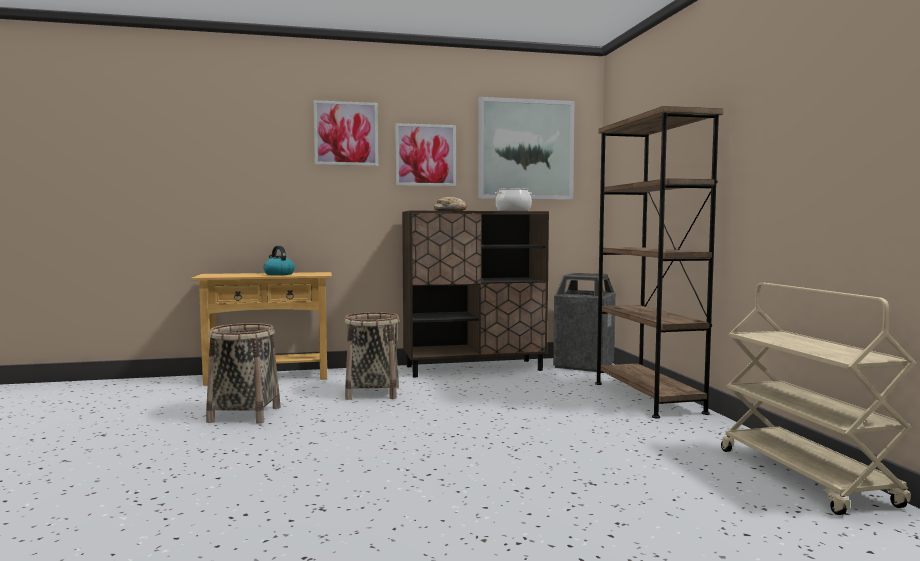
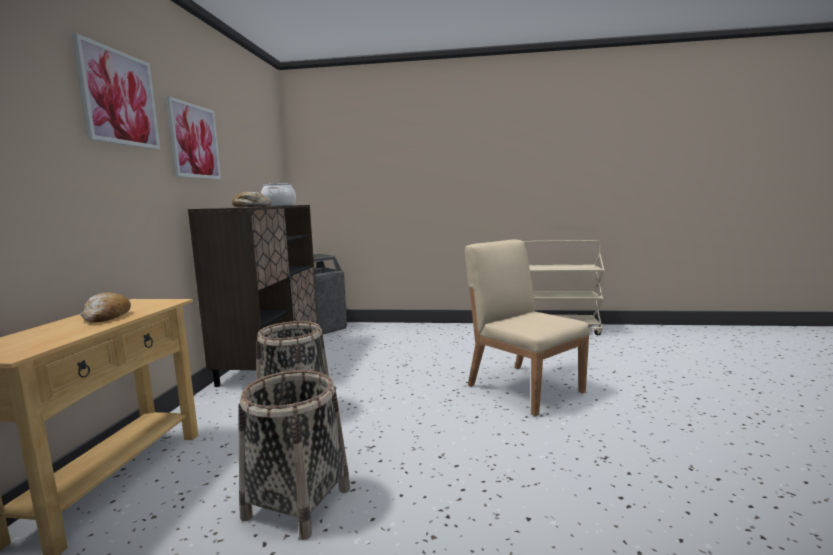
camera: 70 degrees left, 5 degrees up
(278, 274) = (107, 316): kettle -> bread
(492, 465) = (524, 388): none -> beige chair
(525, 149) = (253, 145): picture -> none
(647, 397) = (415, 329): brown bookcase -> none

